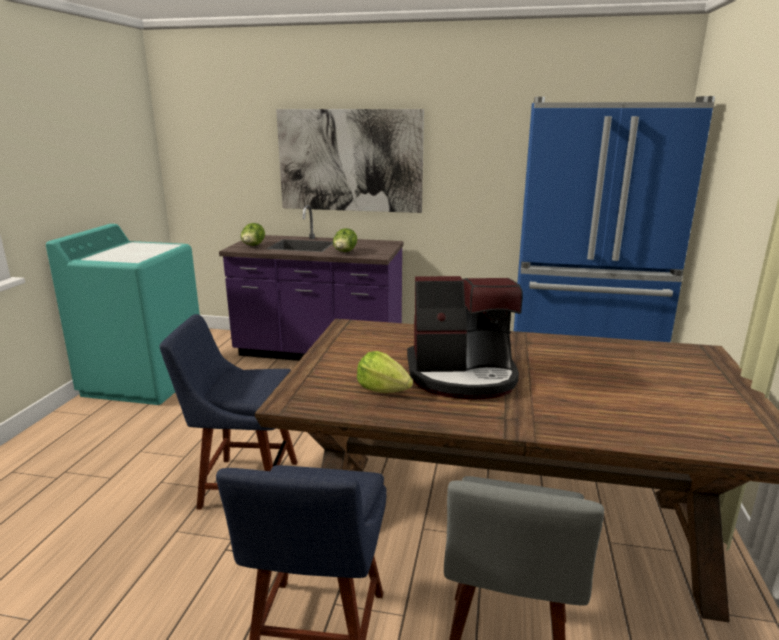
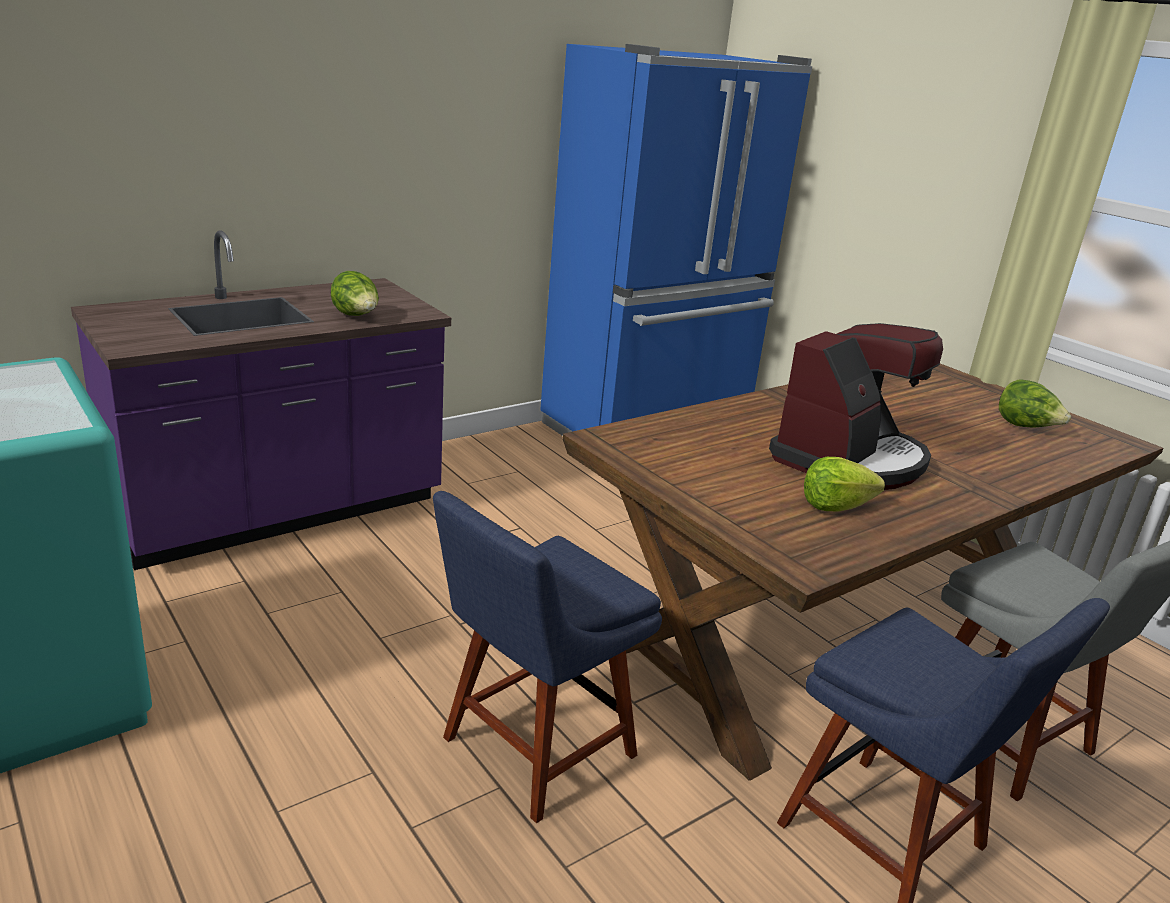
camera: 50 degrees left, 5 degrees up
(253, 246) = (152, 334): lettuce -> lettuce (1026, 427)
(350, 160) = (281, 136): picture -> none

